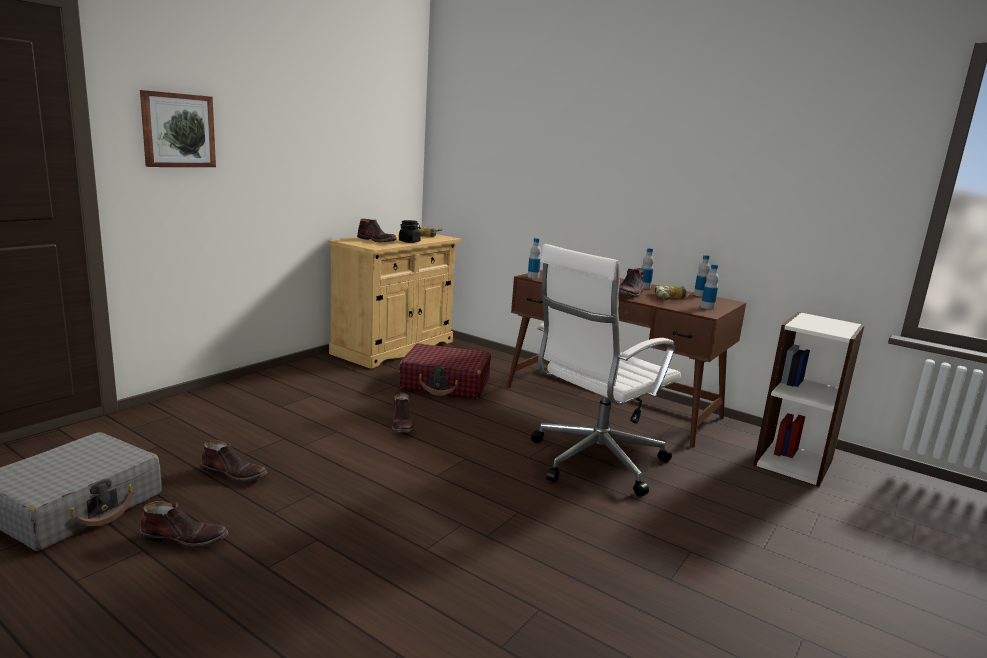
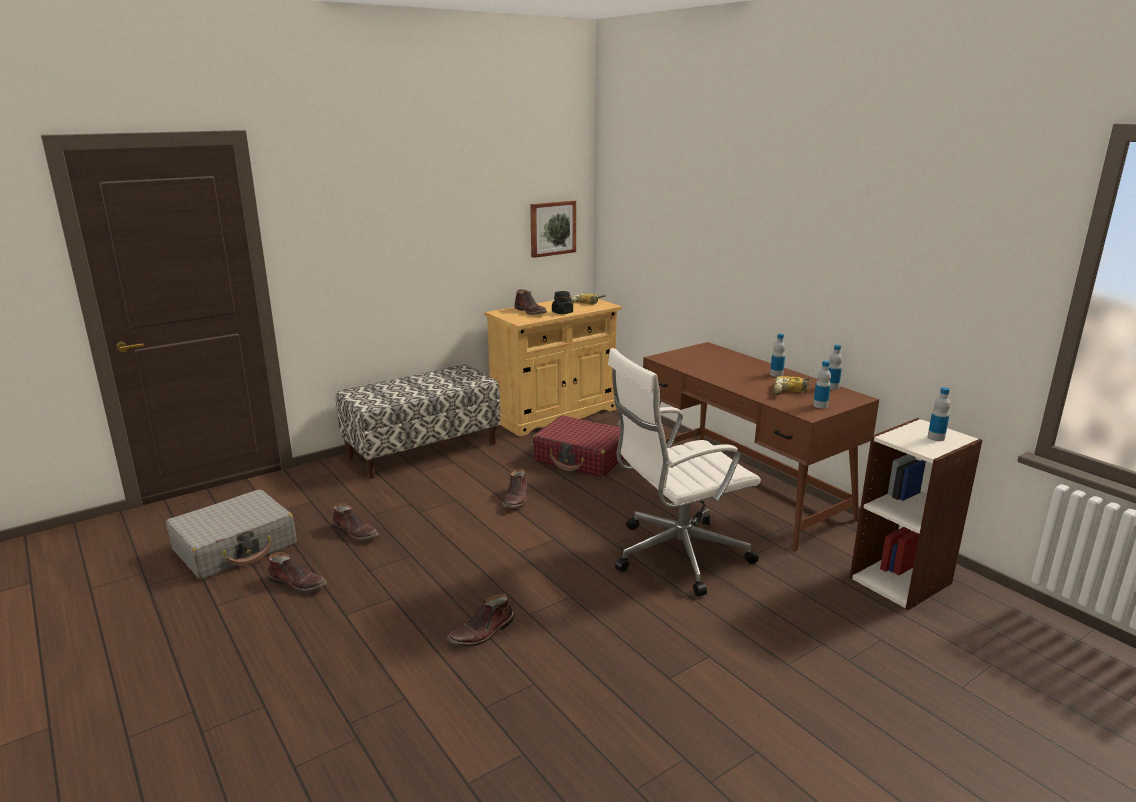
camera: 20 degrees right, 5 degrees up
(178, 130) = (335, 229): picture -> picture (552, 228)
(271, 385) = (423, 449): none -> bench
(533, 277) = (663, 358): bottle -> bottle (936, 437)
(629, 294) = (747, 384): brown boot -> brown boot (482, 633)

